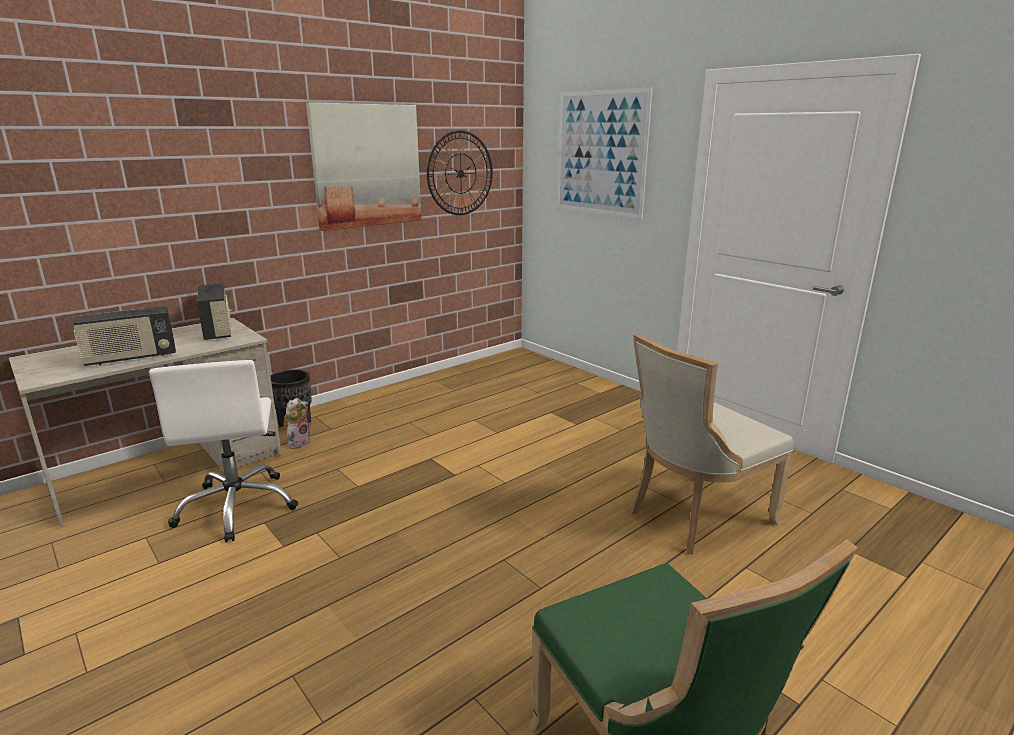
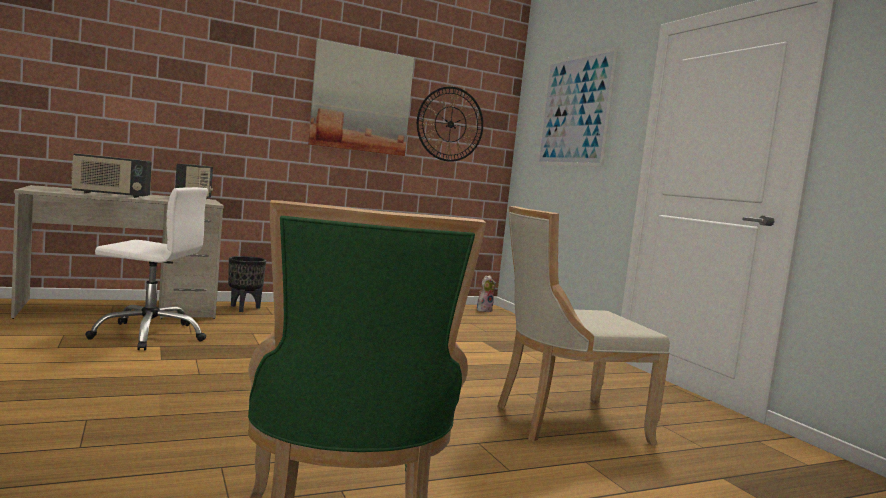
camera: 15 degrees right, 15 degrees down
(238, 507) = (149, 335): white office chair -> white office chair turned 90 degrees counterclockwise
(299, 442) = (237, 316): plush toy -> plush toy (484, 310)

